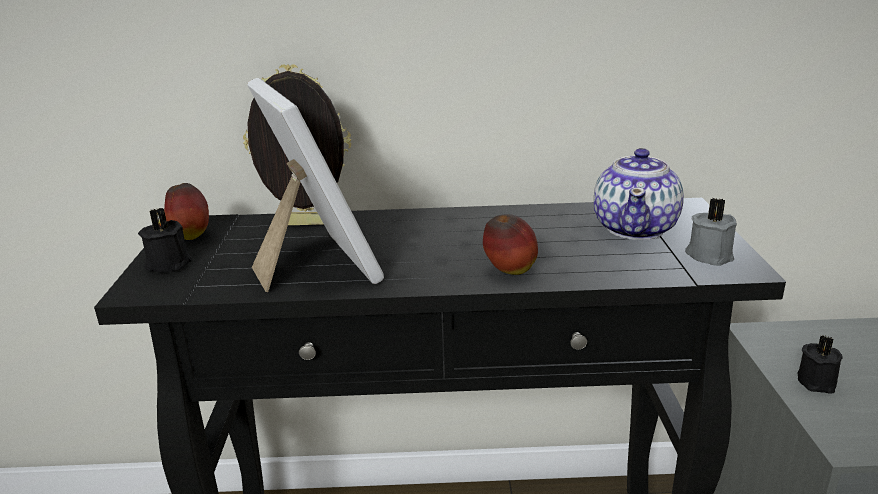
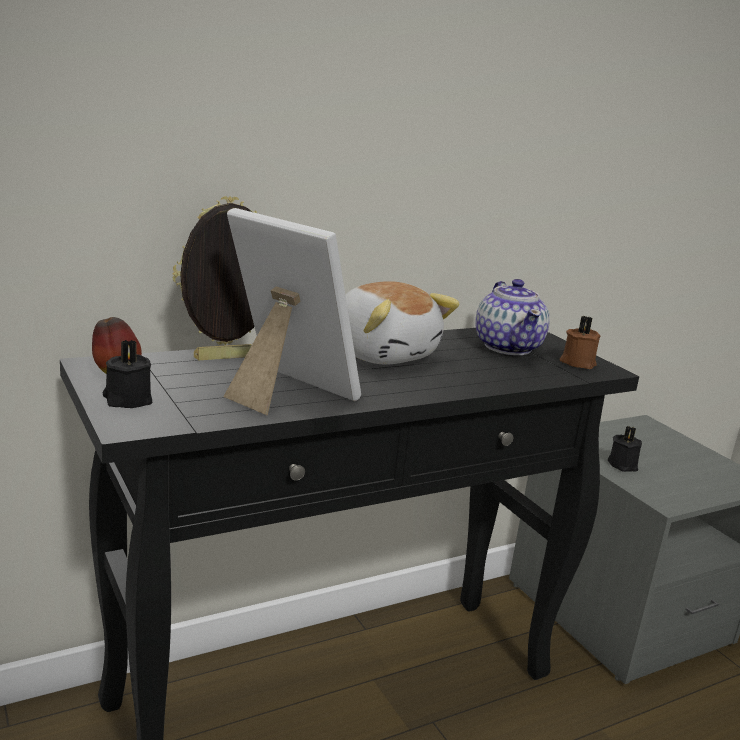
camera: 30 degrees left, 5 degrees down
(472, 228) = (381, 353): none -> plush toy
(510, 272) = (452, 384): apple -> none
(709, 255) = (577, 362): grey candle -> brown candle

